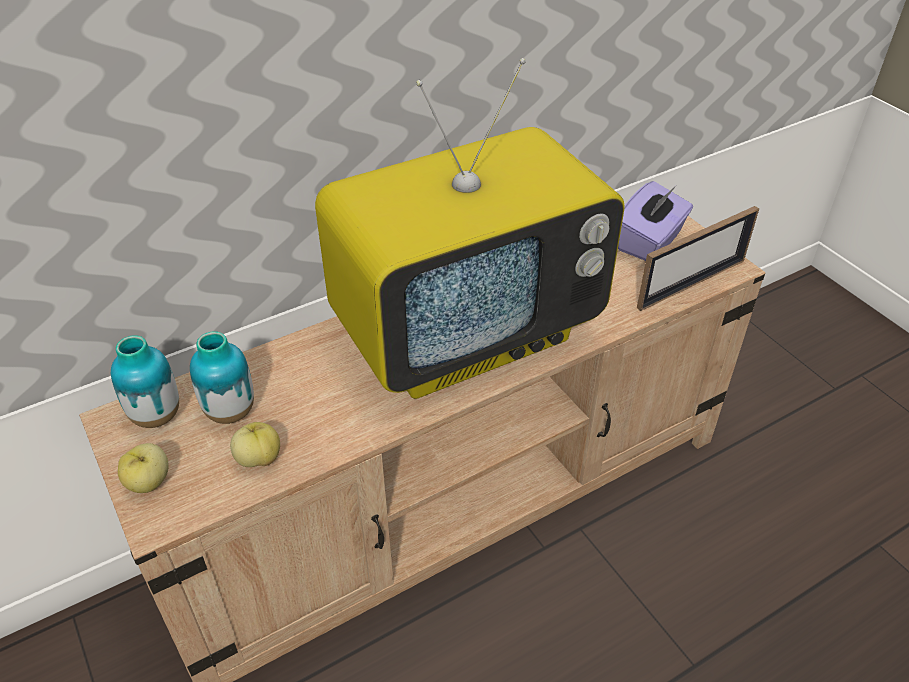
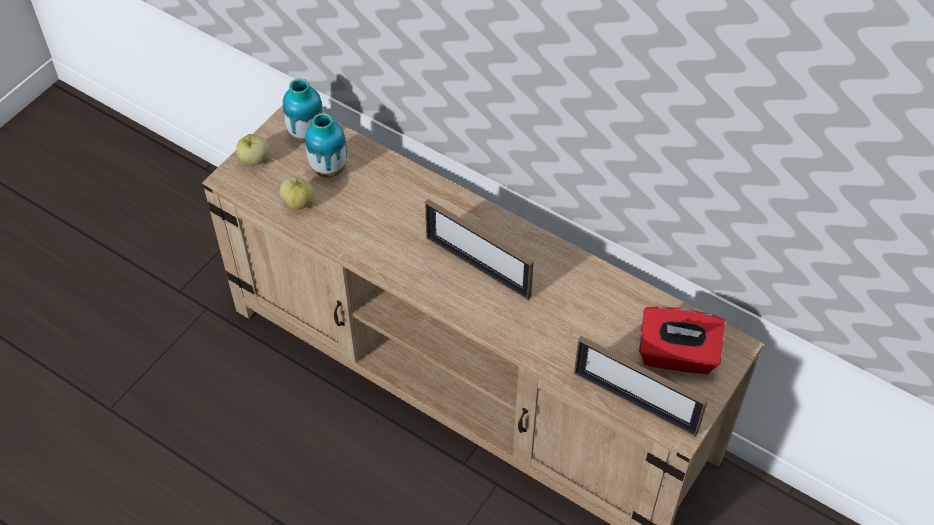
camera: 65 degrees right, 10 degrees up
(467, 333) = (477, 267): television -> picture frame
(649, 242) = (677, 355): purple tissue box -> red tissue box

